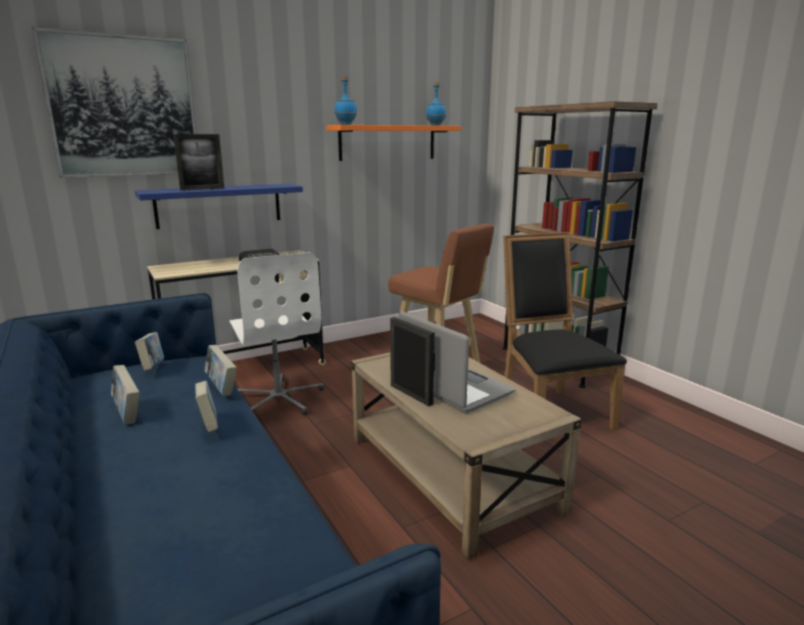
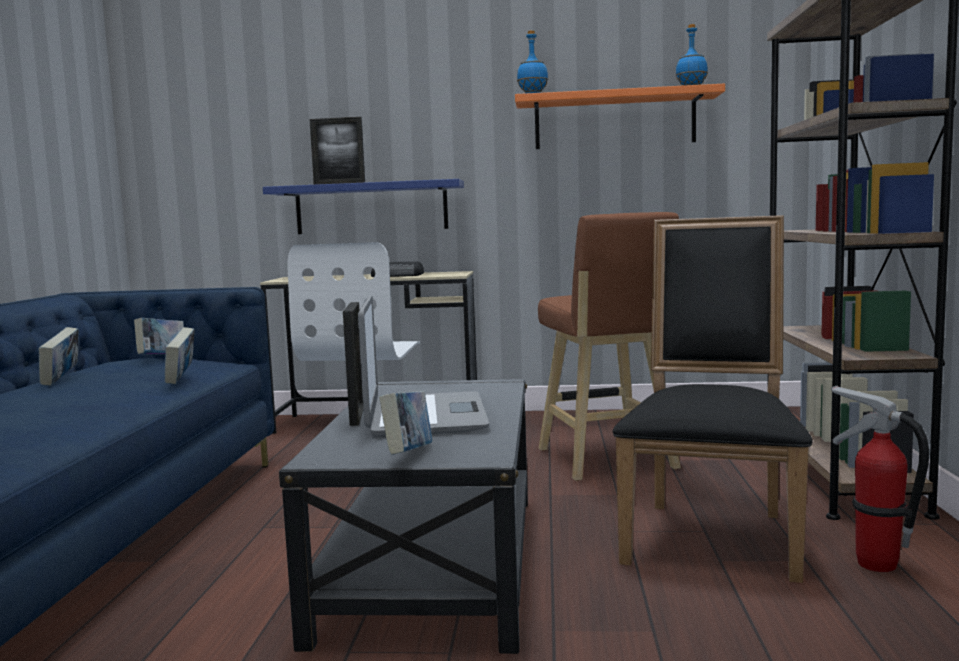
camera: 35 degrees right, 10 degrees down
(124, 107) = (273, 95): picture -> none
(209, 426) = (98, 397): book -> book (409, 455)
(450, 473) = (433, 564): beige coffee table -> black coffee table
(628, 410) = (875, 564): none -> fire extinguisher

